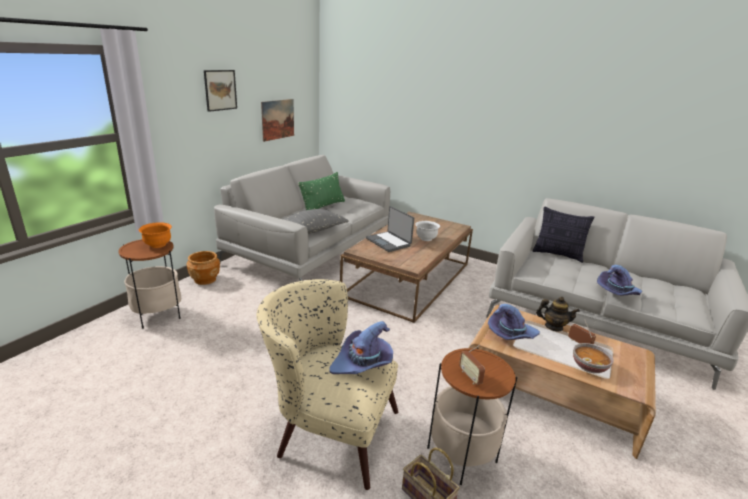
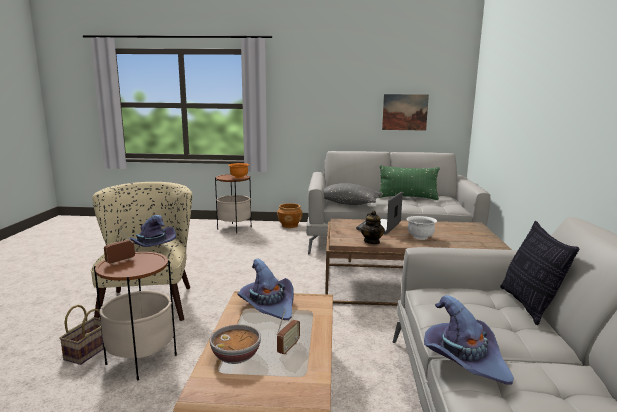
camera: 65 degrees right, 10 degrees down
(220, 90) = (338, 81): picture -> none
(553, 327) = (313, 329): teapot -> teapot (372, 241)

